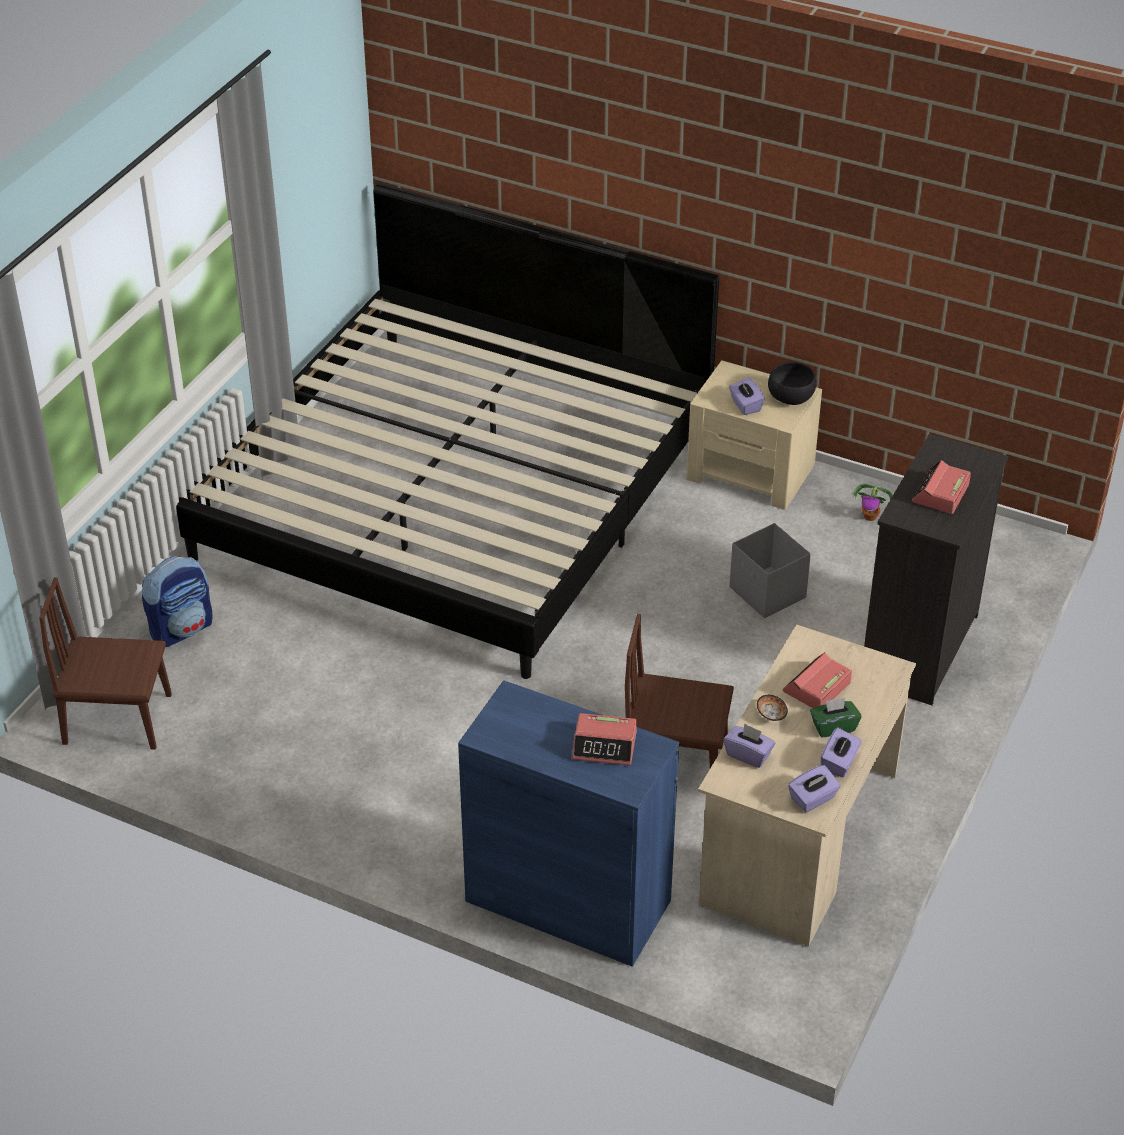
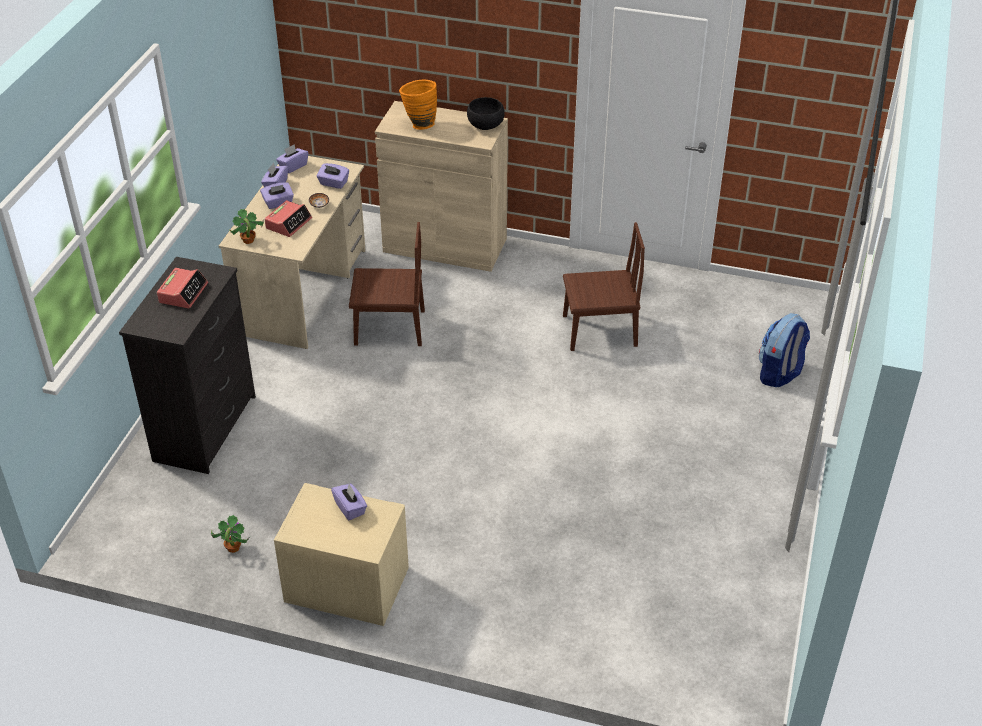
camera: 170 degrees right, 0 degrees up
(118, 719) = (781, 309): brown chair -> brown chair (599, 331)
(455, 494) = (619, 520): bed -> none
(568, 901) = (445, 245): blue cabinet -> beige cabinet
(605, 746) = (419, 124): alarm clock -> orange vase
(767, 593) = (327, 459): grey storage box -> none
(790, 397) = (305, 523): black bowl -> black bowl (485, 125)
(833, 727) = (278, 203): green tissue box -> purple tissue box
(874, 665) = (248, 241): none -> potted plant

